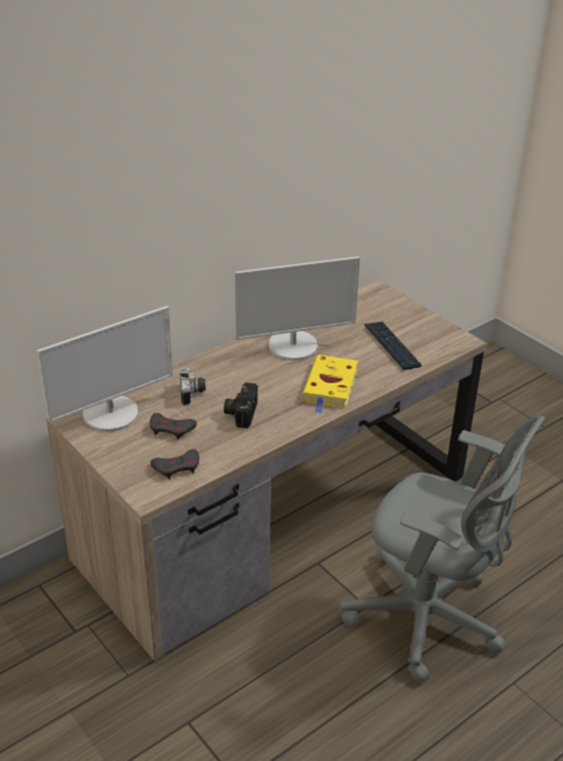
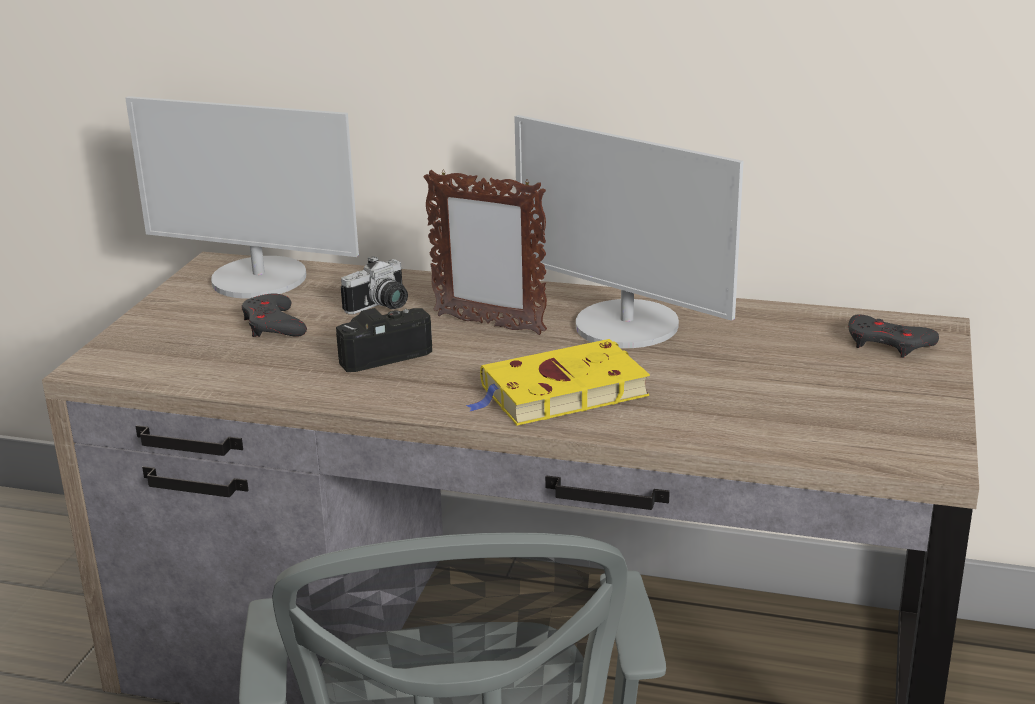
camera: 55 degrees right, 10 degrees down
(177, 467) = (184, 361): grey game controller -> grey game controller (888, 343)
(248, 375) = (488, 324): none -> picture frame
(392, 346) = (779, 400): keyboard -> none

